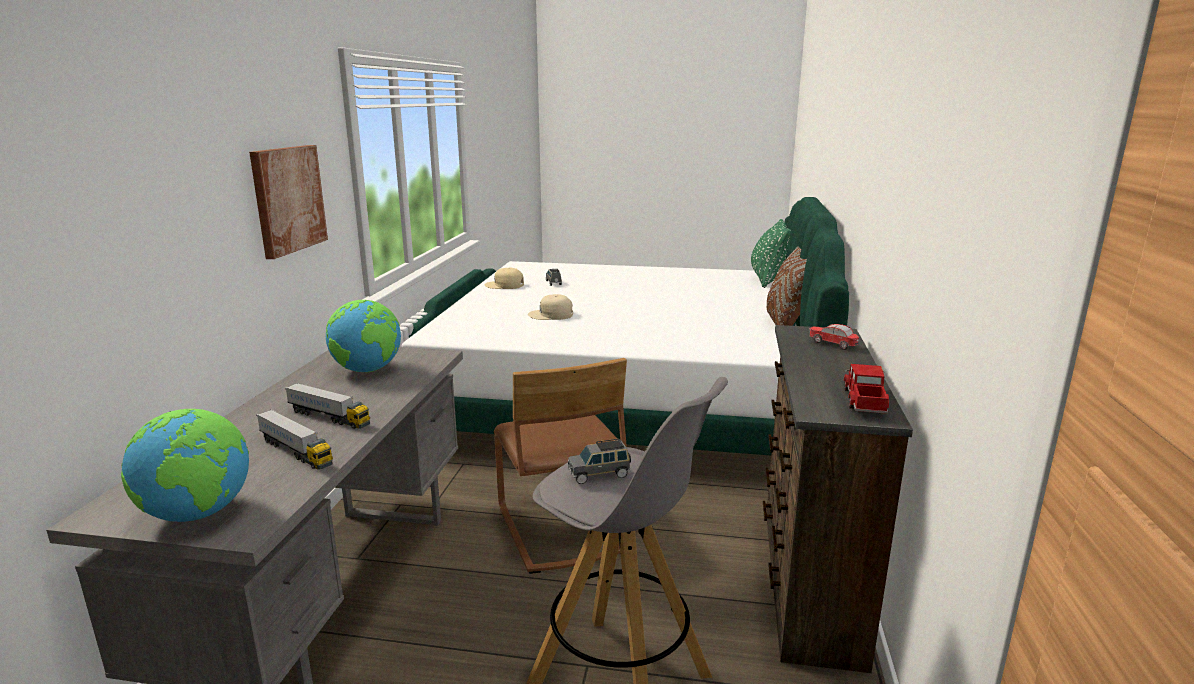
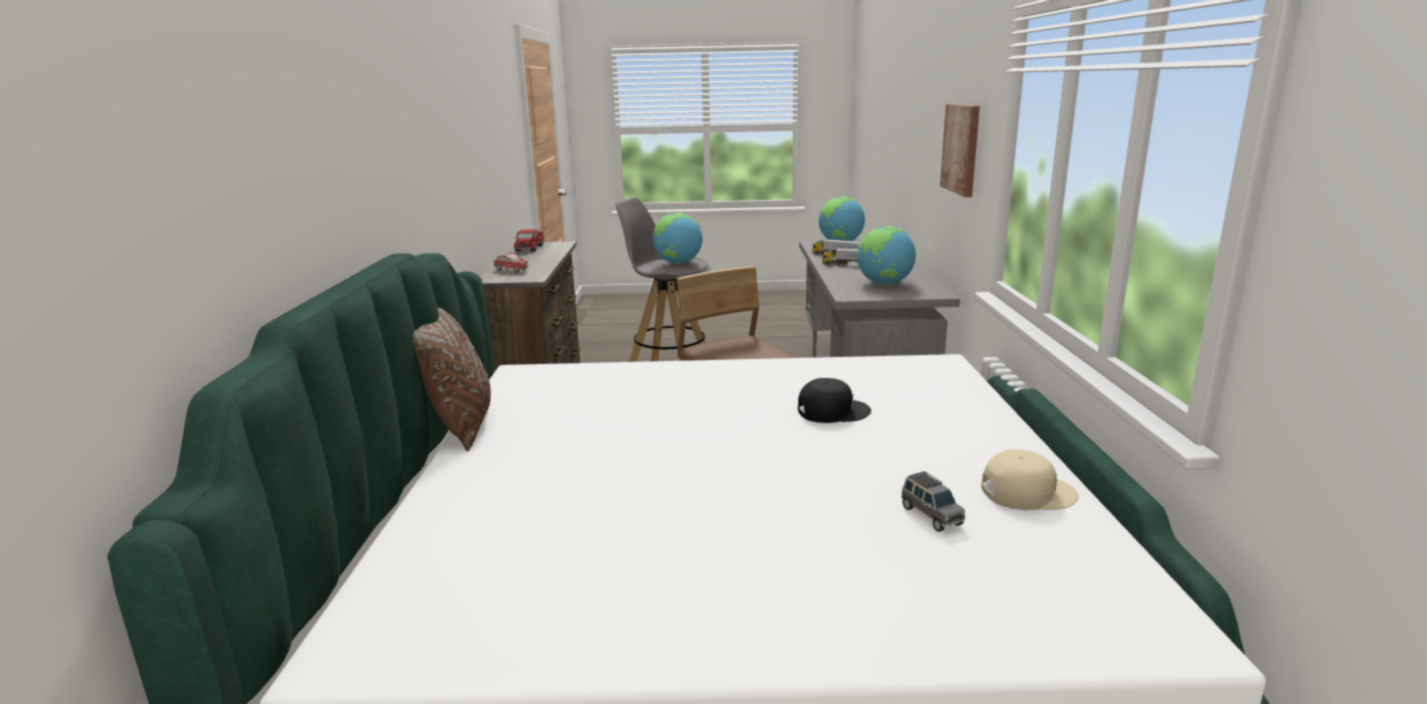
camera: 170 degrees right, 0 degrees up
(551, 315) = (832, 411): beige cap -> black cap
(599, 474) = (678, 263): grey toy car -> globe
(769, 280) = (352, 602): green pillow -> none

